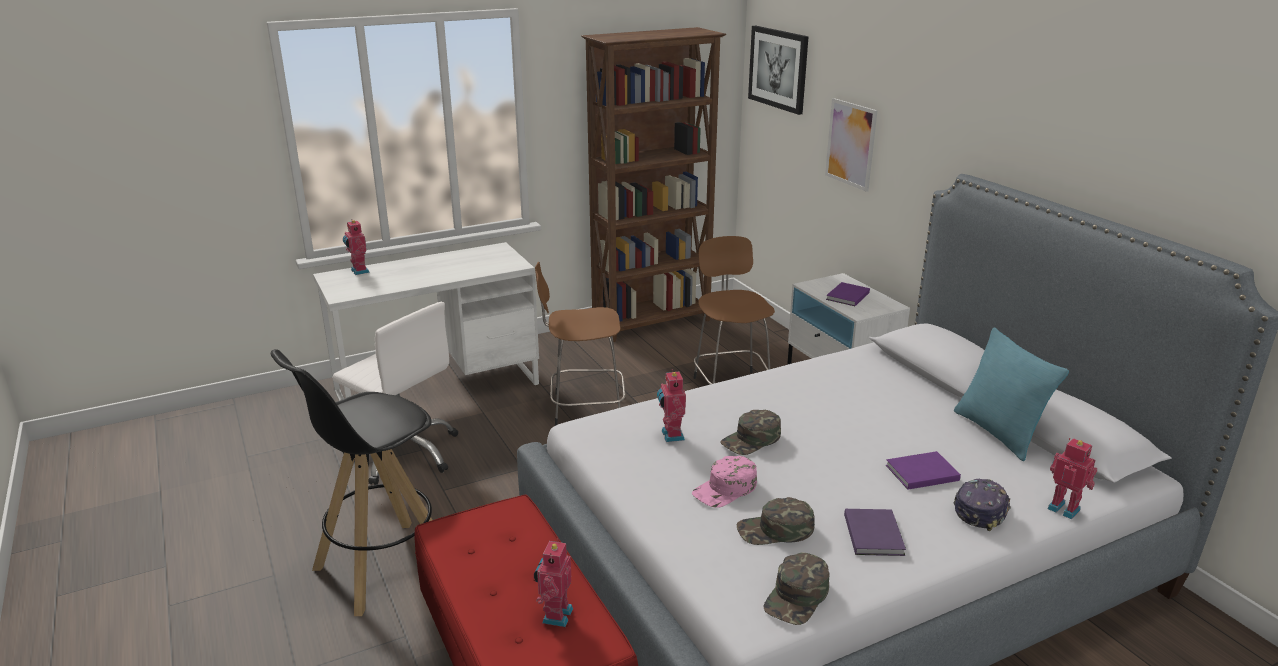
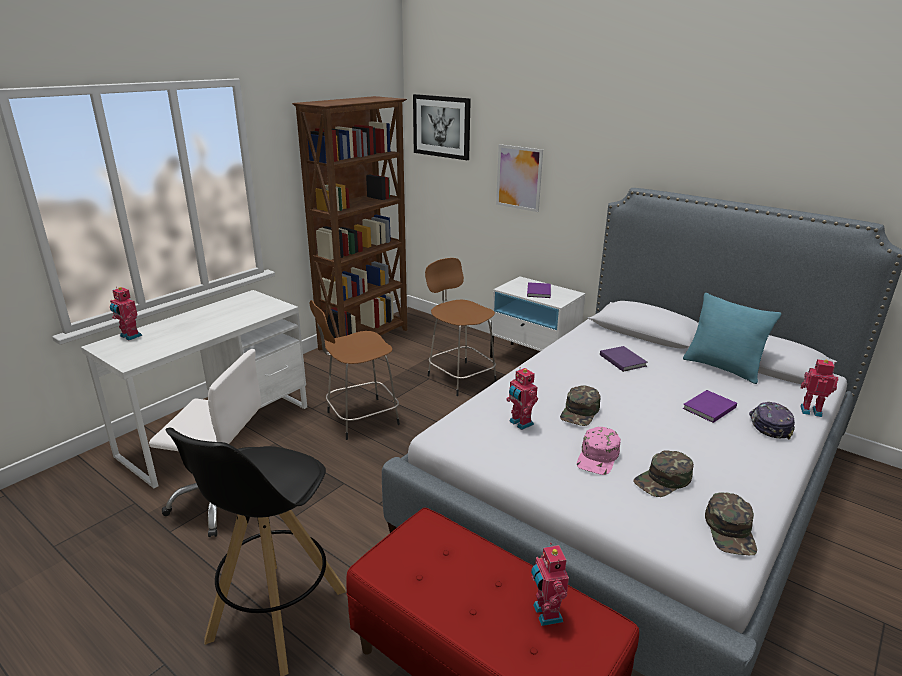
camera: 25 degrees left, 0 degrees up
(874, 533) = (727, 462): purple book -> purple book (622, 360)

